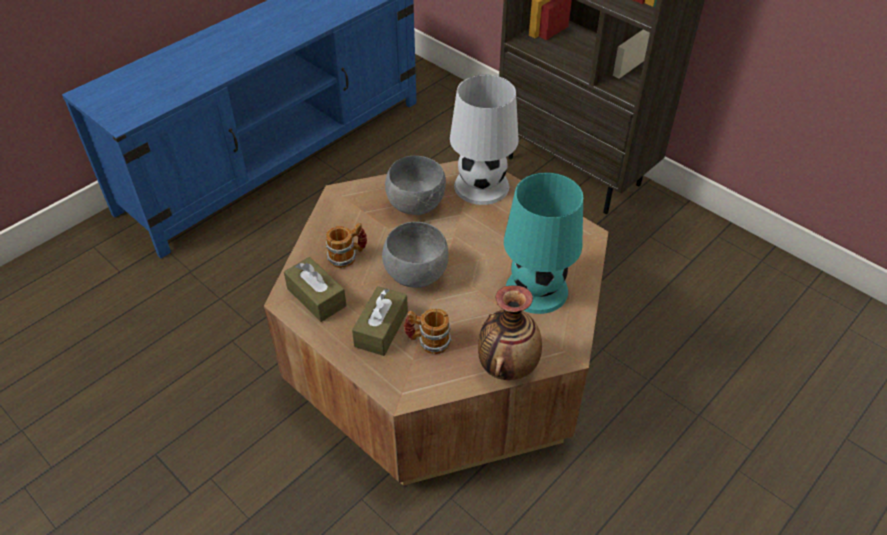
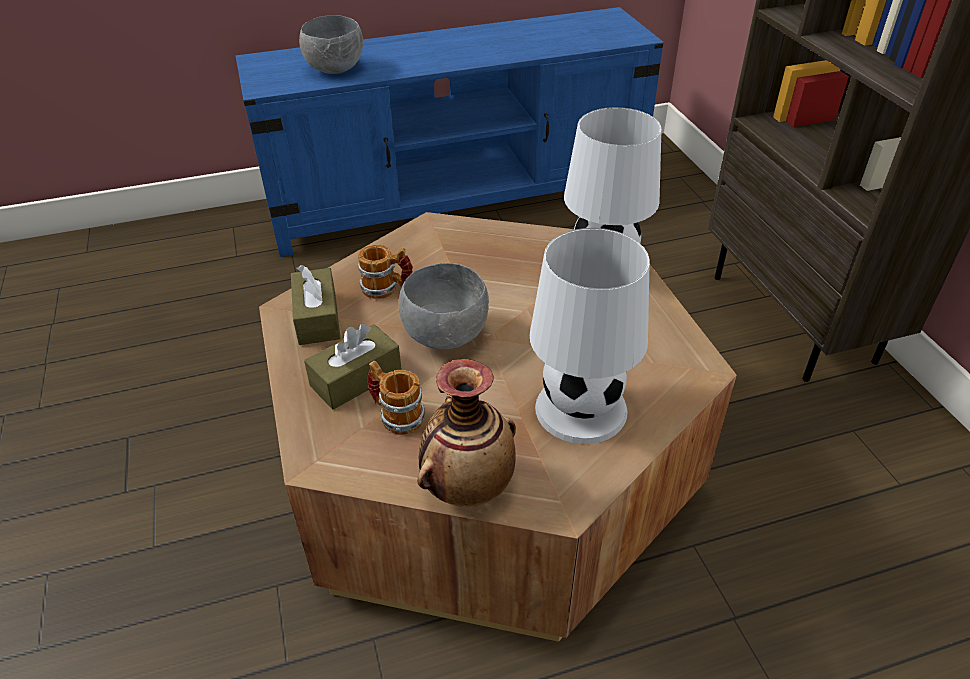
camera: 30 degrees right, 5 degrees down
(417, 204) = (509, 262): grey bowl -> grey bowl (337, 69)
(537, 290) = (581, 409): turquoise table lamp -> white table lamp

